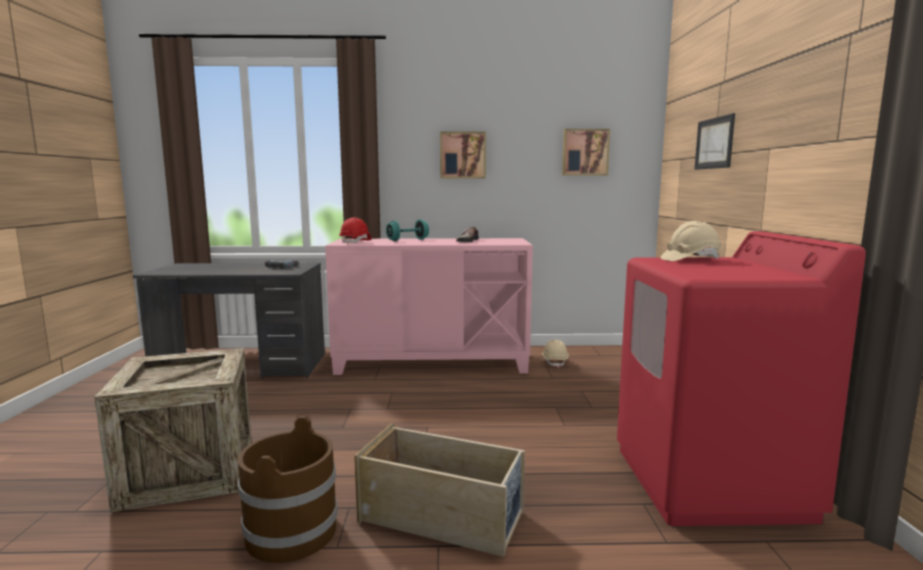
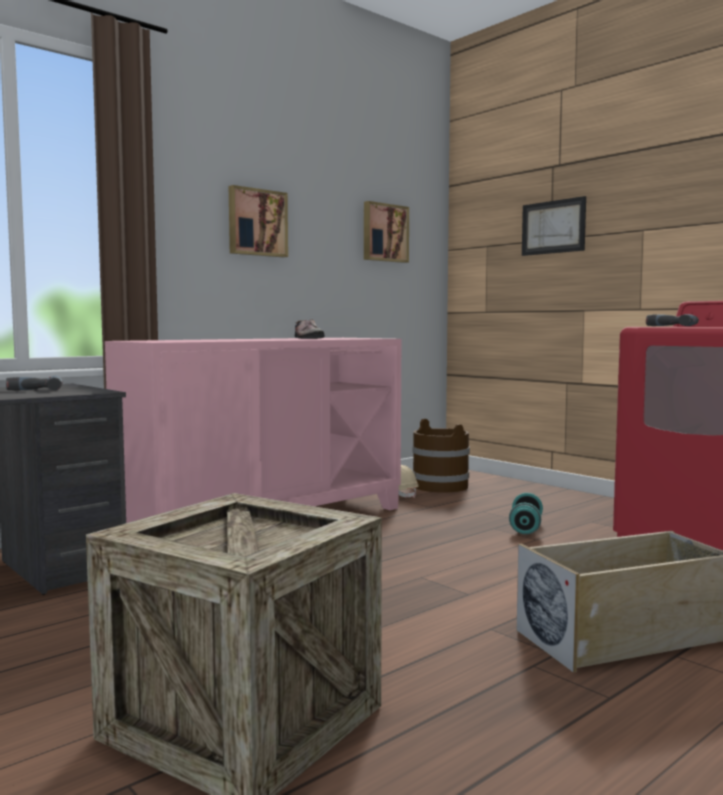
camera: 40 degrees left, 5 degrees down
(291, 531) = (537, 708): brown bucket -> brown bucket (440, 486)
(356, 242) = (170, 341): red hard hat -> none
(407, 240) = (226, 339): turquoise dumbbell -> turquoise dumbbell (525, 527)
(690, 259) = (672, 326): beige hard hat -> power drill

